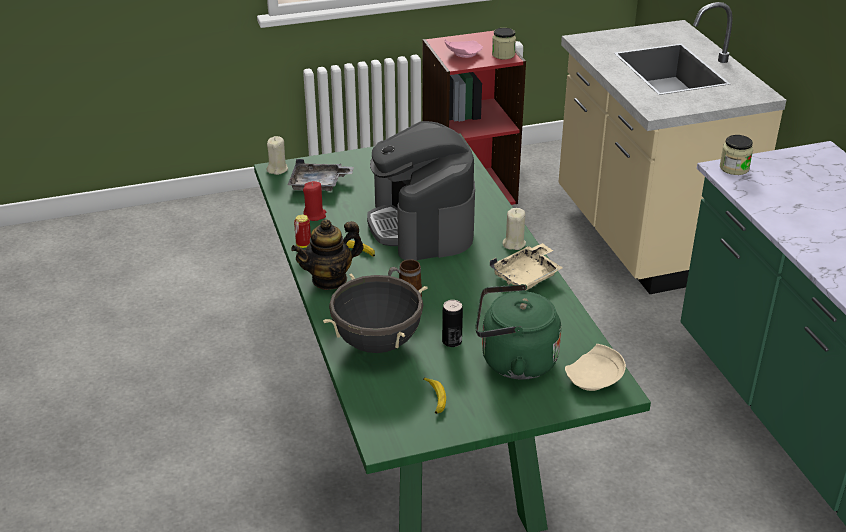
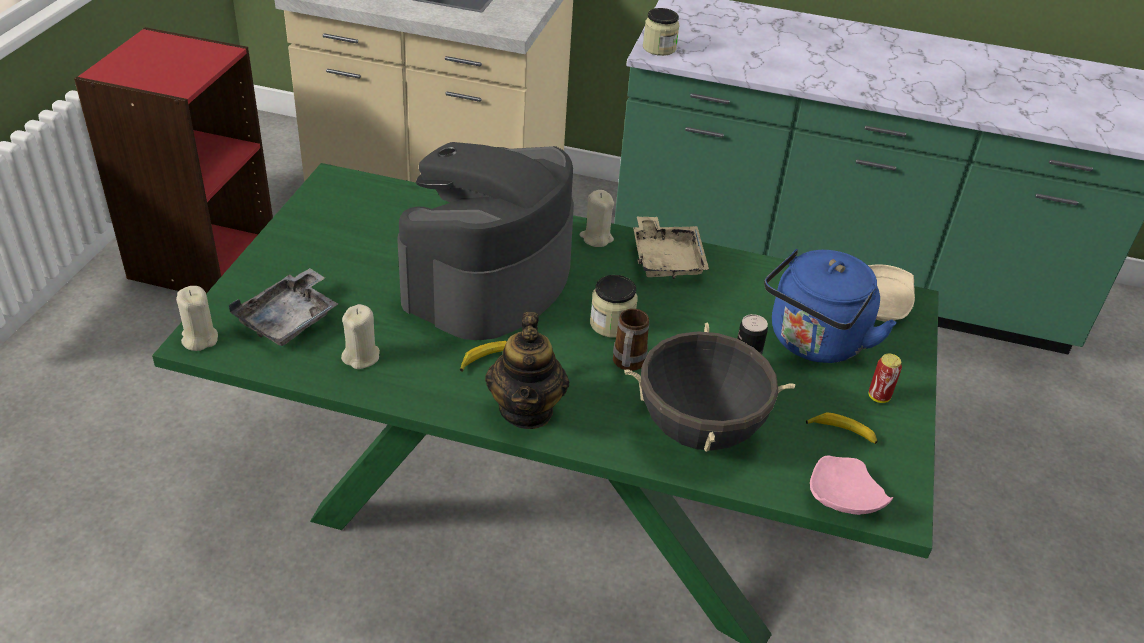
camera: 60 degrees left, 5 degrees up
(303, 245) = (421, 398): can -> can (879, 397)
(314, 215) = (361, 356): red candle -> beige candle
(422, 225) = (487, 282): coffee machine -> coffee machine turned 105 degrees clockwise
(462, 54) = (162, 72): pink plate -> pink plate (842, 499)
(503, 54) = (210, 51): jar -> jar (611, 324)
(513, 361) = (814, 343): green kettle -> blue kettle

